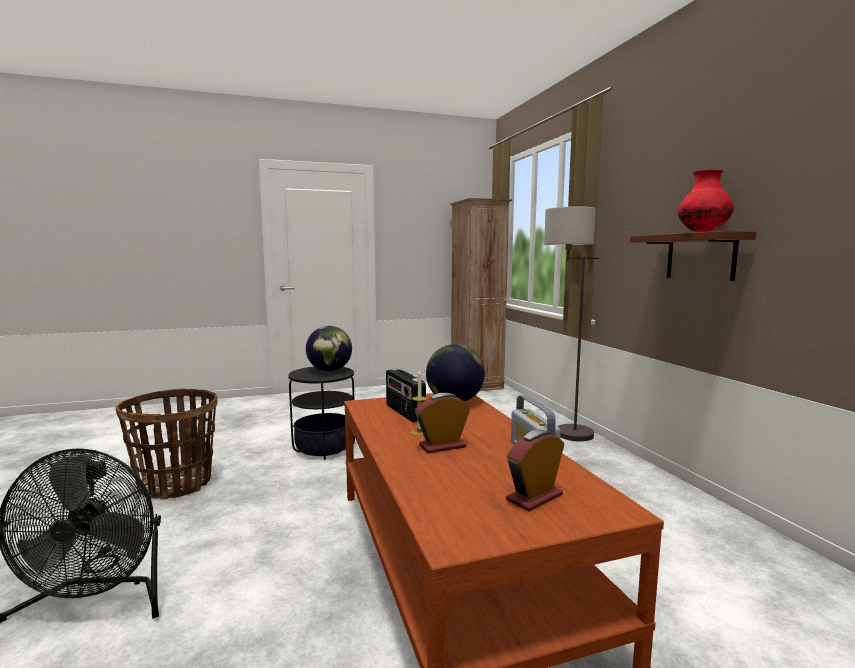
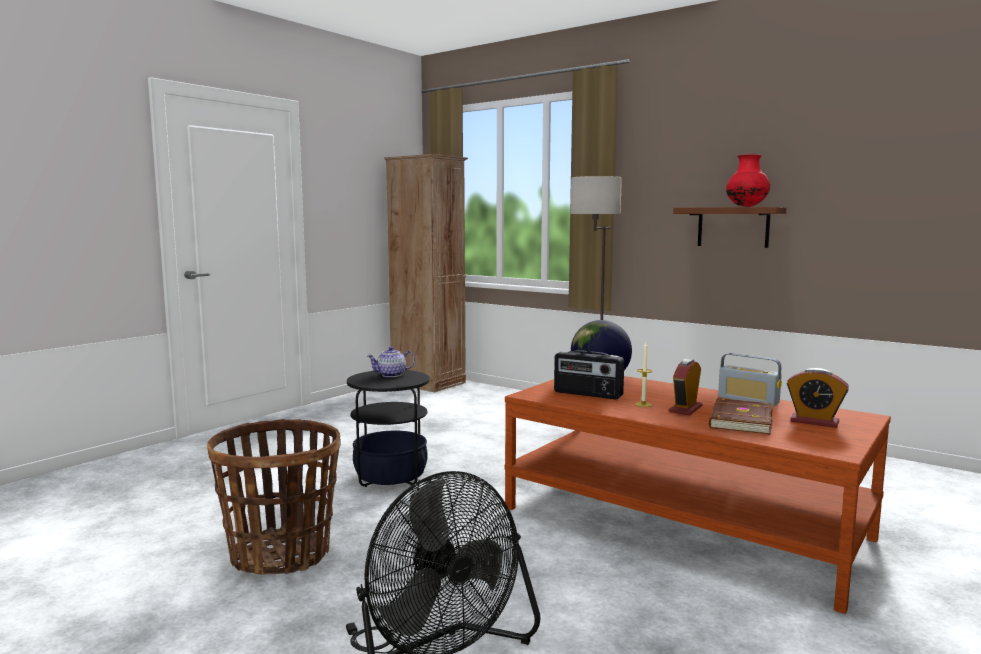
camera: 35 degrees left, 0 degrees up
(329, 370) = (392, 375): globe -> teapot
(457, 471) = (739, 420): none -> brown book
(534, 497) = (814, 422): alarm clock -> alarm clock turned 75 degrees counterclockwise

